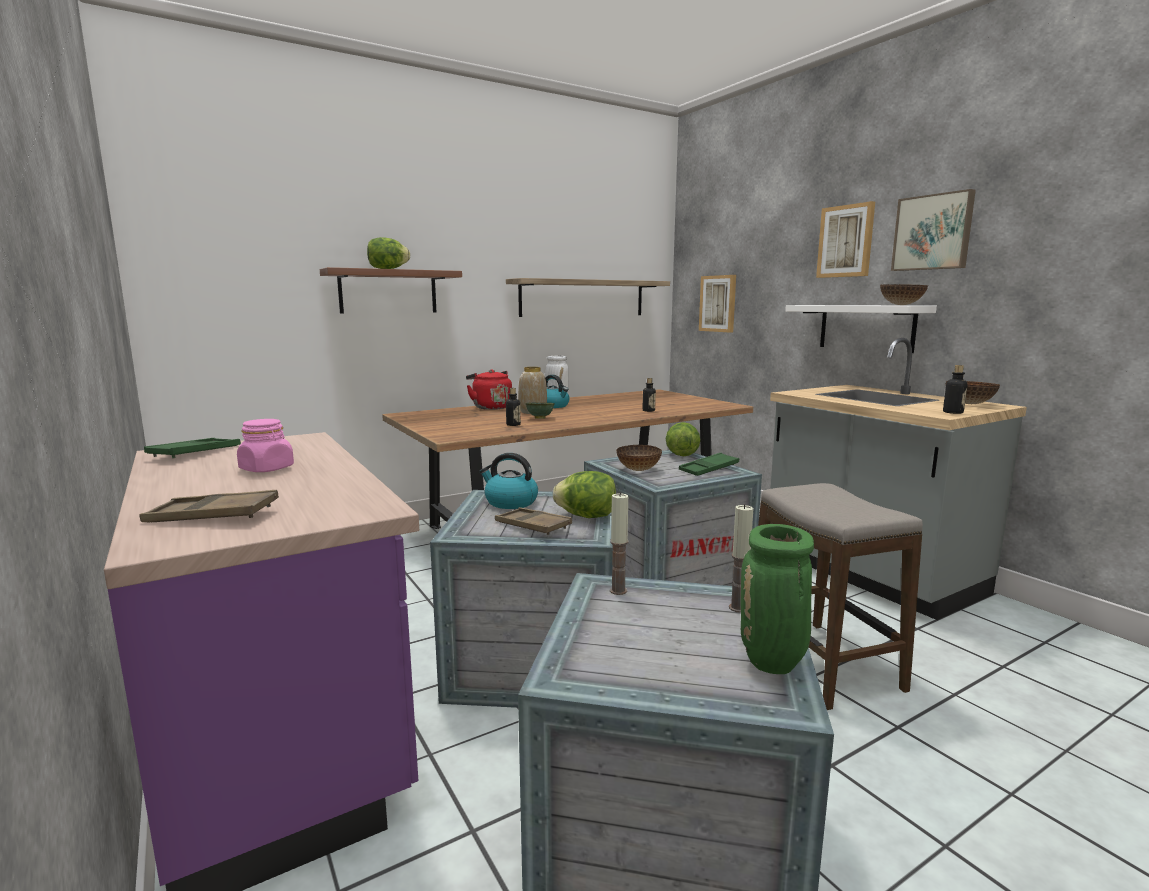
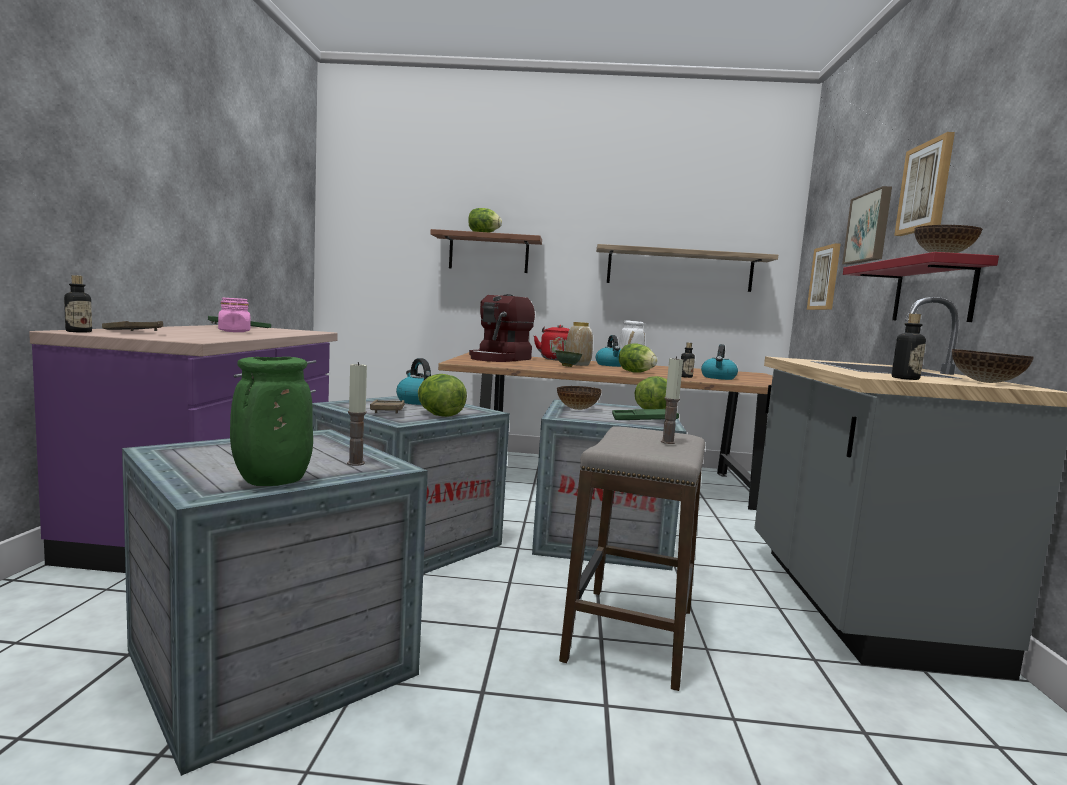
camera: 35 degrees right, 5 degrees down
(454, 420) = (500, 359): none -> coffee machine
(513, 425) = (531, 365): bottle -> bottle (79, 331)
(605, 413) = (636, 372): none -> lettuce
(618, 591) = (320, 439): candle -> candle (667, 442)
(665, 406) = (718, 378): none -> kettle
(866, 327) = (933, 292): white shelf -> red shelf
(933, 232) = (1003, 158): picture -> picture (869, 228)

